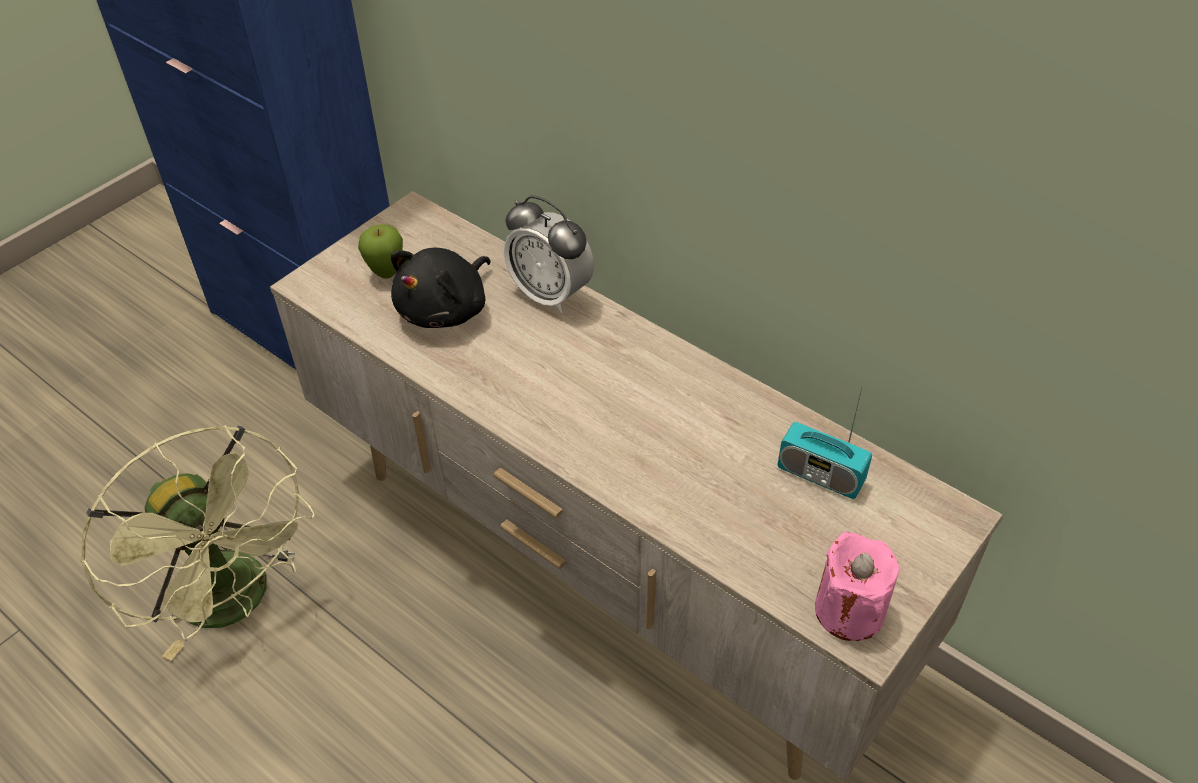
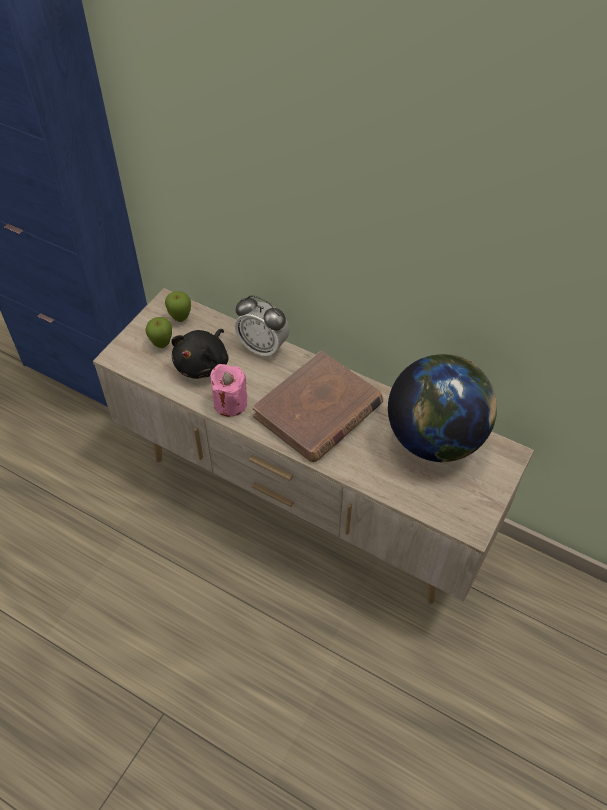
camera: 10 degrees left, 5 degrees up
(237, 602) = (88, 548): green fan -> none
(427, 238) = (180, 318): none -> apple
(622, 403) = (318, 410): none -> brown book
(820, 475) = (435, 440): radio -> globe
(849, 611) = (461, 514): pink candle -> pink candle (230, 403)

